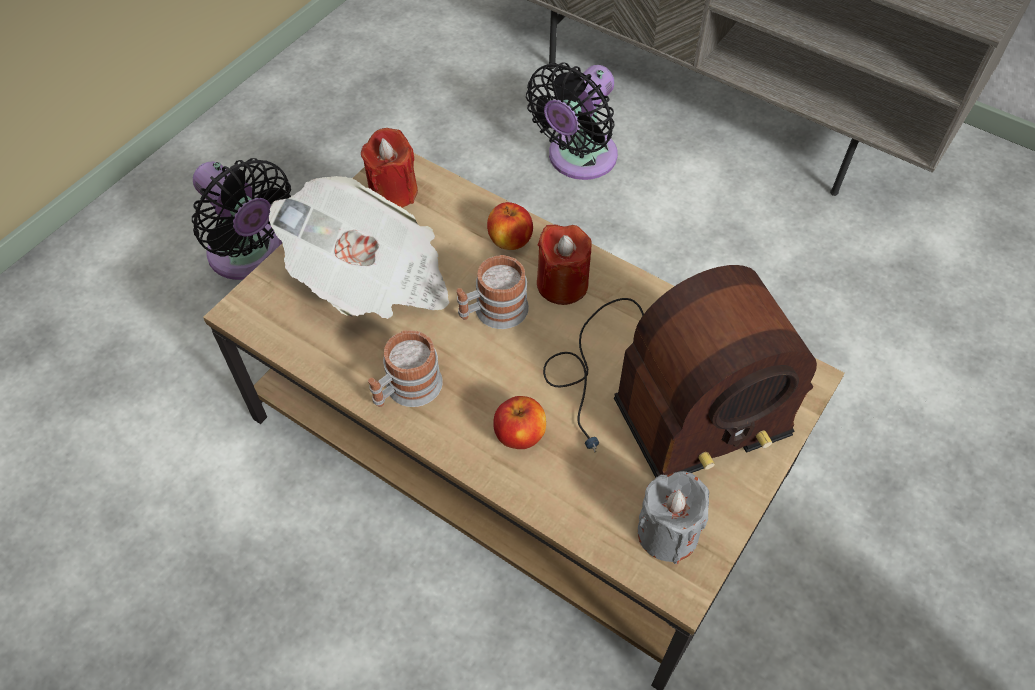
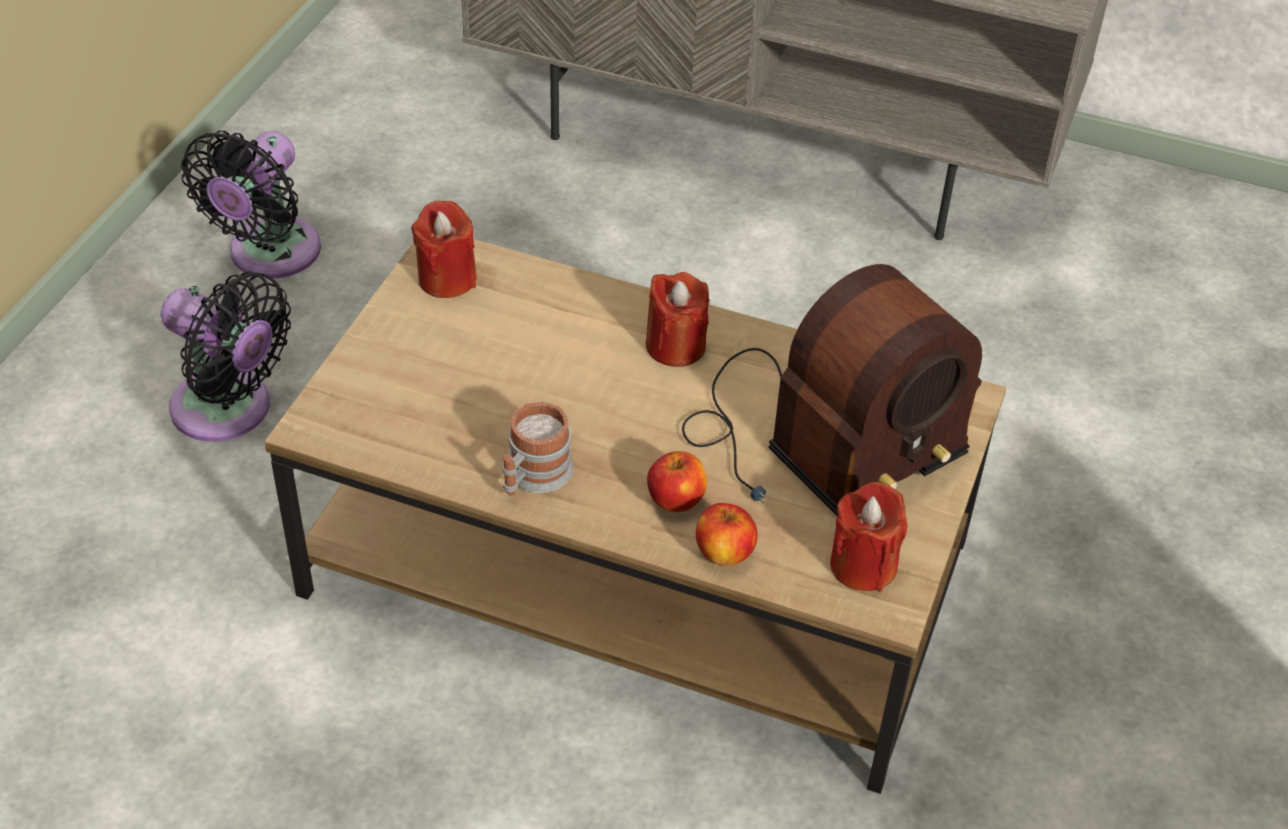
camera: 15 degrees left, 10 degrees down
(372, 279) = (454, 372): newspaper -> none
(493, 312) = (605, 385): mug -> none
(510, 241) = (602, 311): apple -> apple (724, 553)
(577, 159) = (619, 241): black fan -> black fan (269, 255)
(667, 532) = (863, 565): grey candle -> red candle

